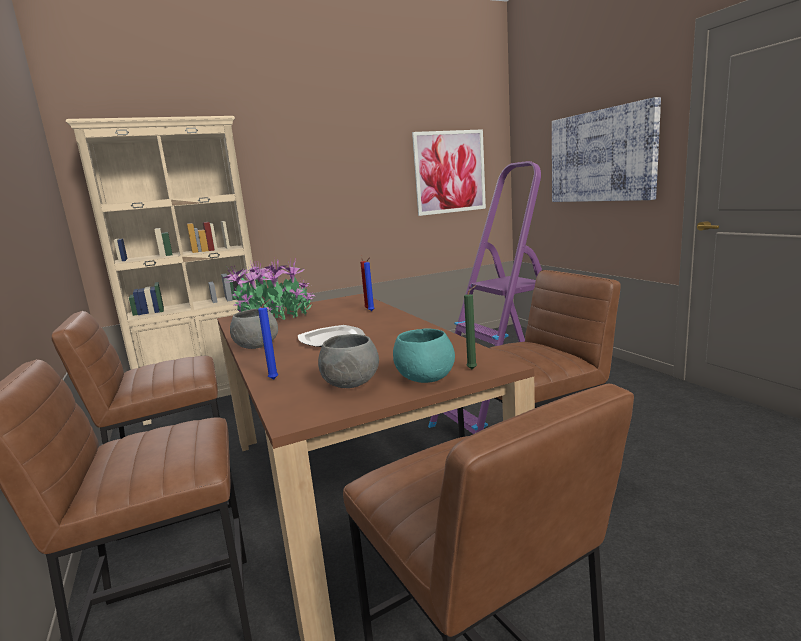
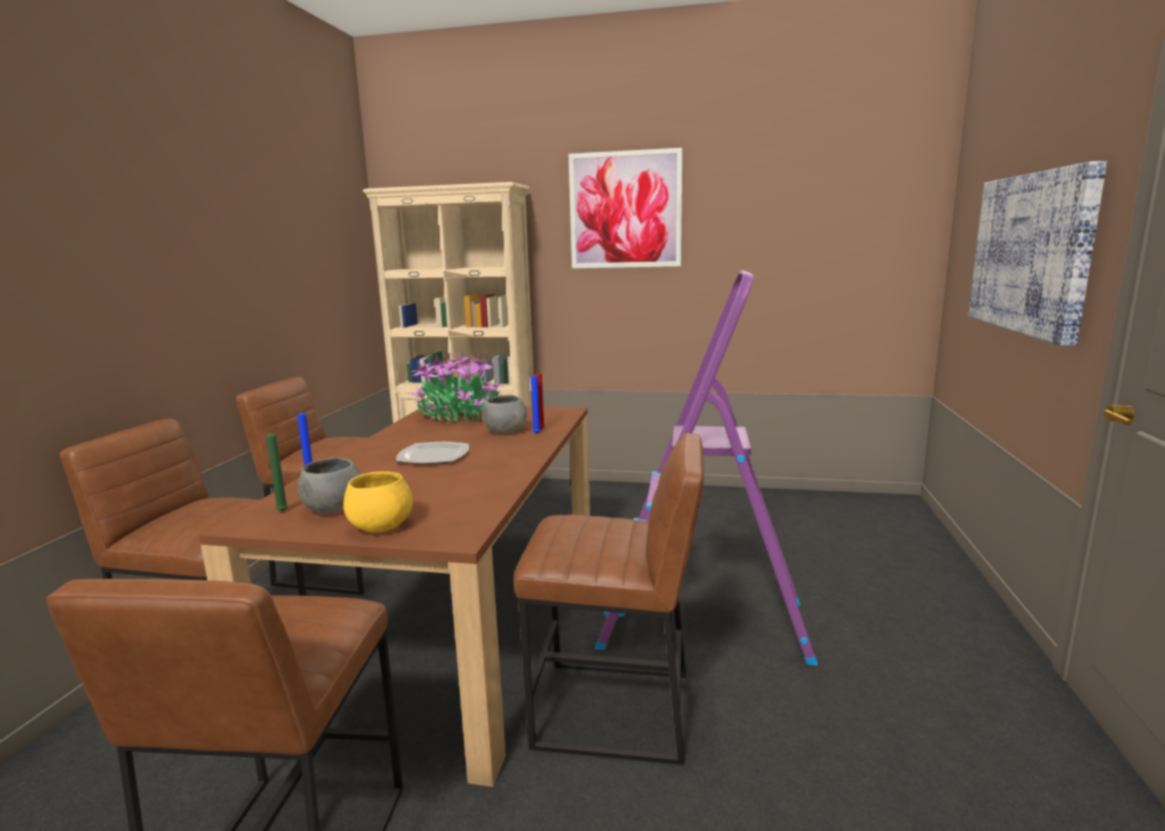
camera: 35 degrees right, 0 degrees up
(256, 346) = (377, 445): grey bowl -> grey bowl (505, 432)
(425, 378) = (381, 527): turquoise bowl -> yellow bowl
(450, 172) = (828, 251): picture -> picture (625, 210)
(473, 369) = (433, 533): green candle -> green candle (284, 511)

